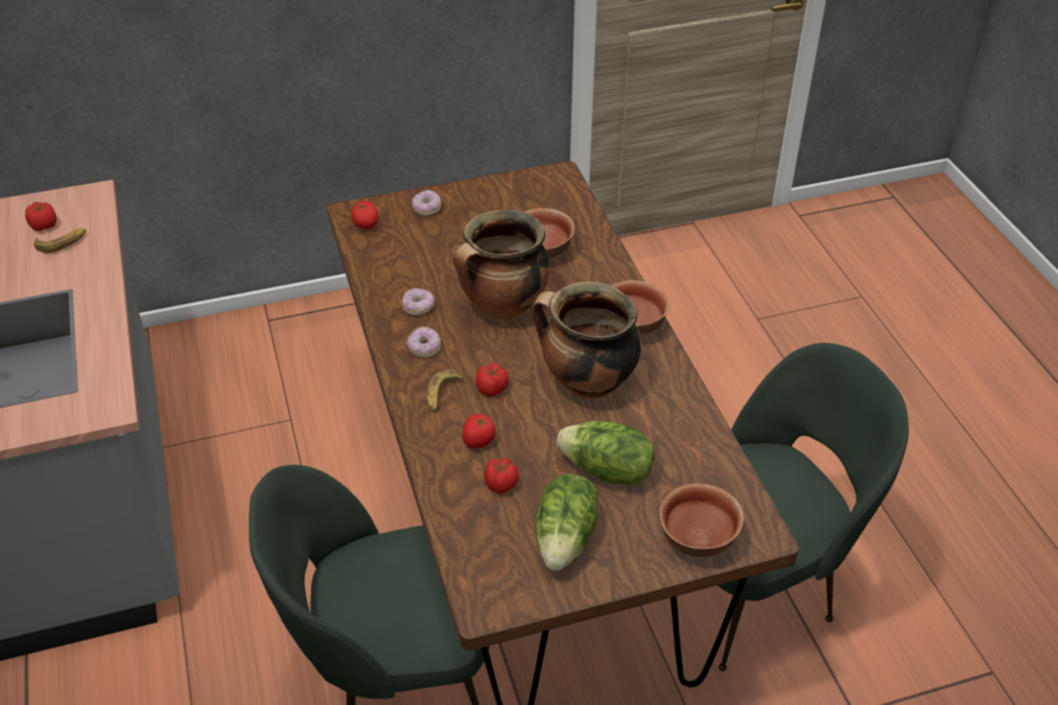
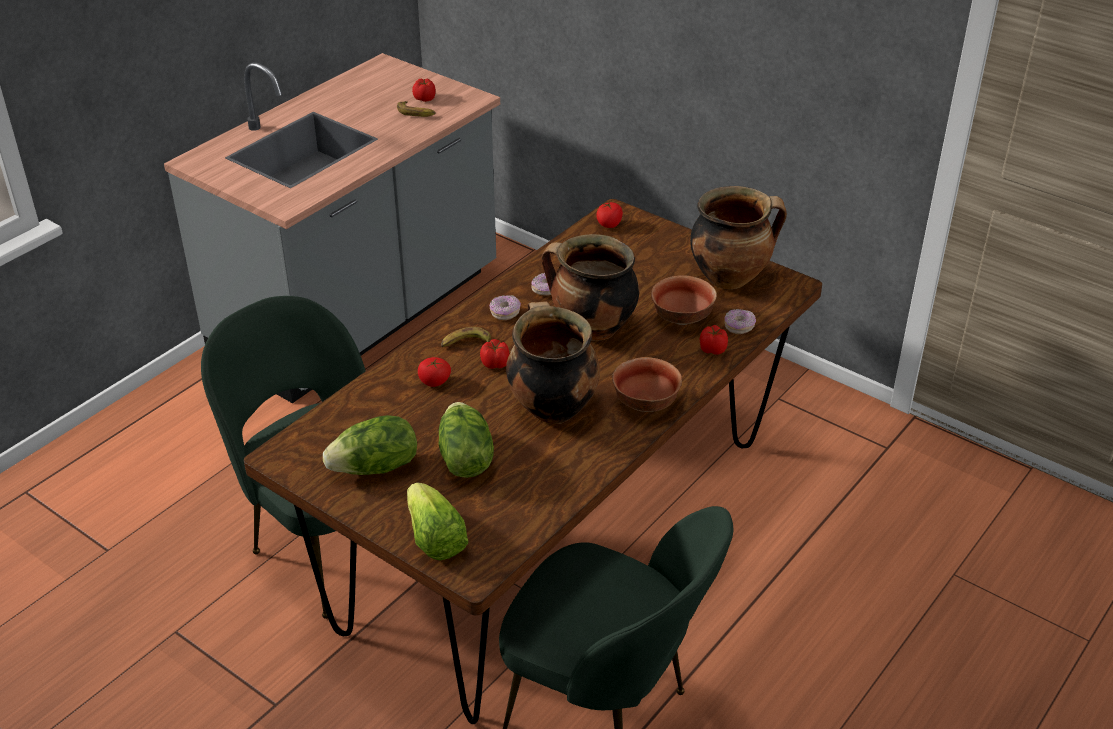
camera: 55 degrees right, 5 degrees down
(426, 208) = (663, 241): donut -> donut (739, 327)
(500, 484) = (401, 412): tomato -> tomato (713, 349)
(516, 200) = (730, 277): none -> cooking pot
(698, 540) = (434, 539): bowl -> lettuce

